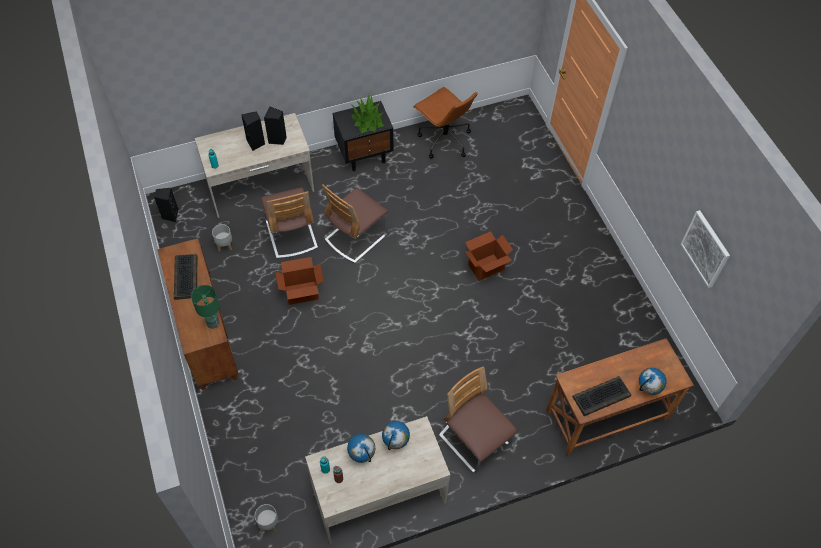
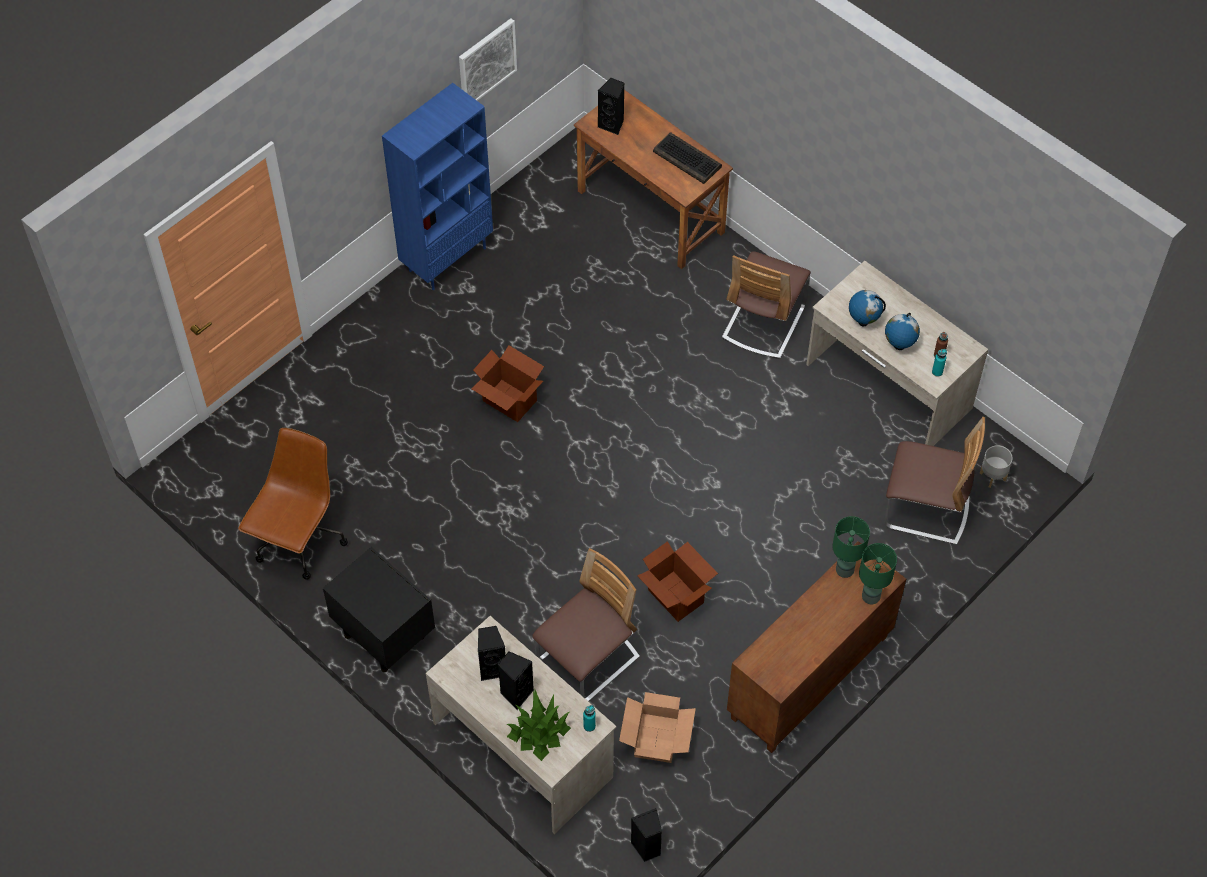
camera: 115 degrees left, 0 degrees up
(185, 277) = (801, 641): keyboard -> none
(186, 328) = (871, 596): none -> green table lamp
(225, 245) = (655, 738): grey planter -> cardboard box
(356, 237) = (546, 574): chair -> chair (926, 509)
(367, 120) = (374, 586): potted plant -> potted plant (539, 731)
(616, 278) = (447, 258): none -> blue bookcase
(647, 389) = (652, 123): globe -> none
(656, 362) = (612, 124): none -> black speaker

